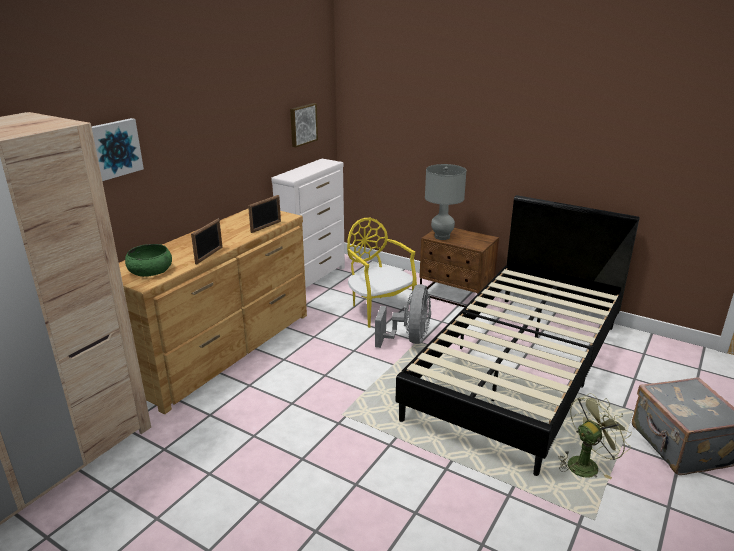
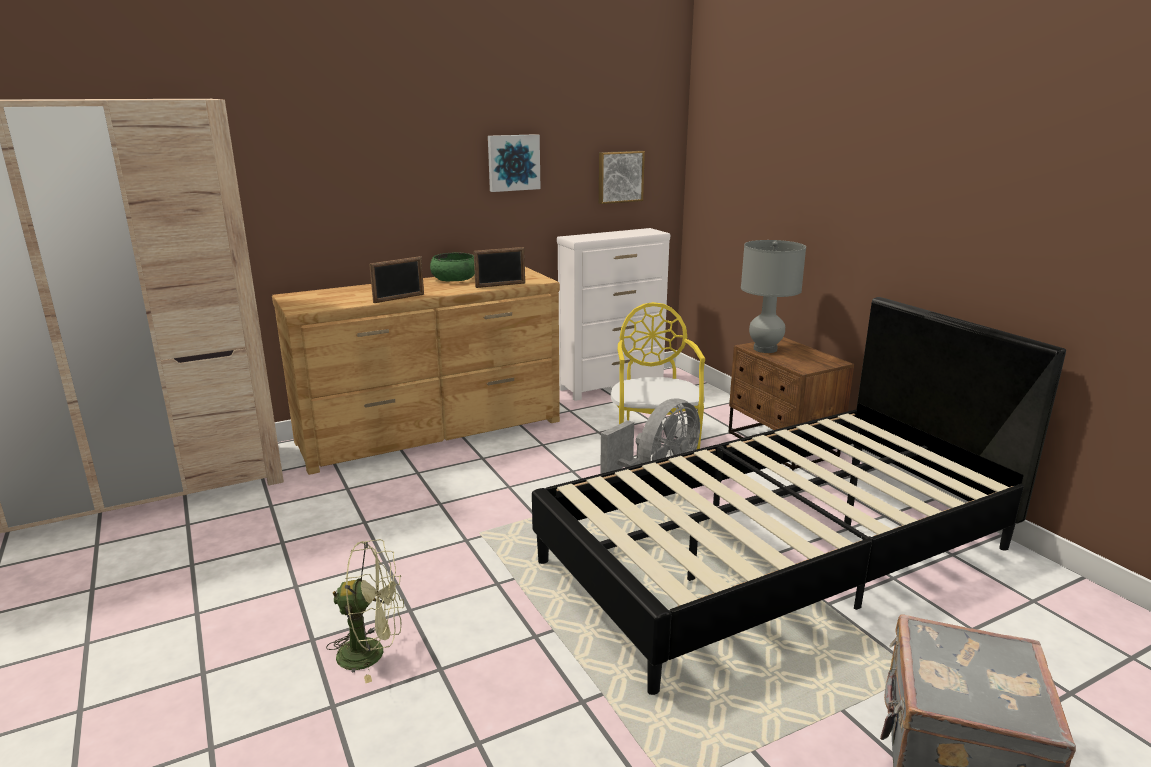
camera: 30 degrees right, 5 degrees down
(114, 149) = (321, 158): picture -> picture (513, 162)
(150, 270) = (324, 300): green bowl -> green bowl (454, 278)
(586, 463) = (749, 711): green fan -> green fan (372, 653)

